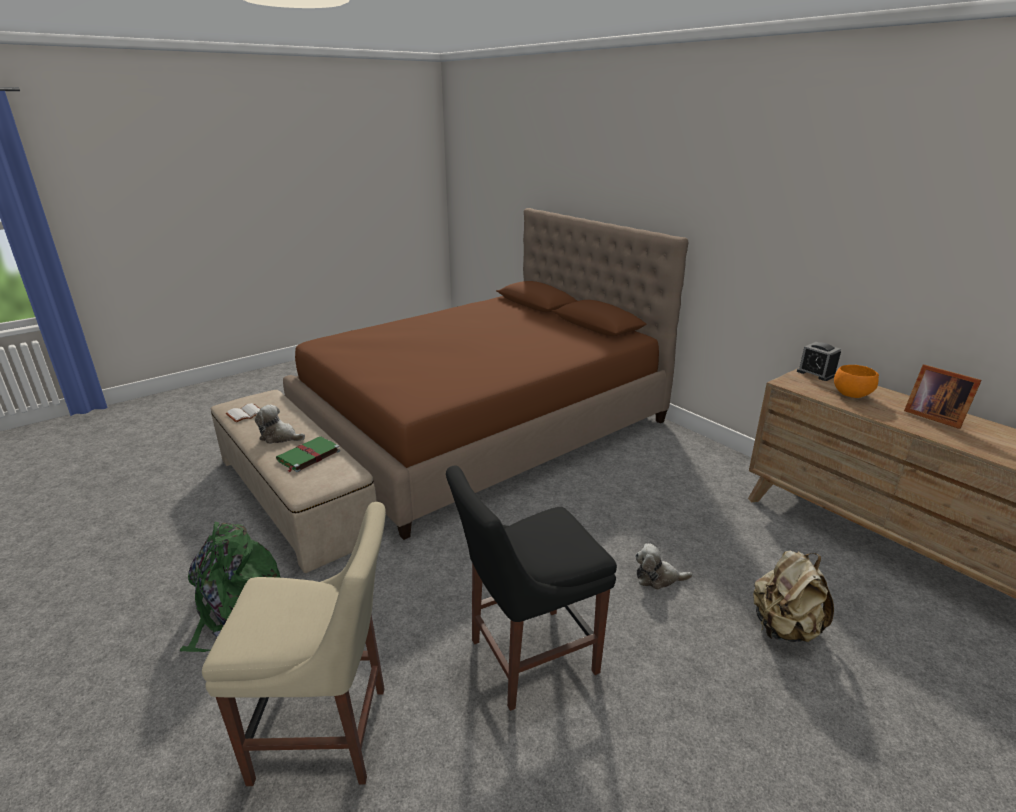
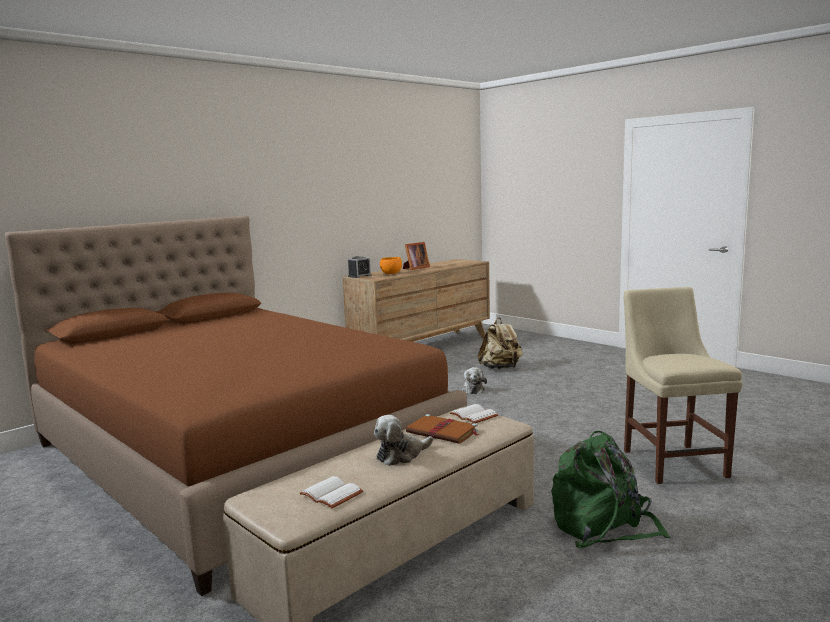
camera: 95 degrees left, 15 degrees down
(280, 437) = (401, 455): plush toy -> plush toy turned 45 degrees clockwise
(308, 456) = (443, 432): green book -> brown book
(334, 473) = (472, 416): none -> white book
(527, 657) = (565, 416): black chair -> none

